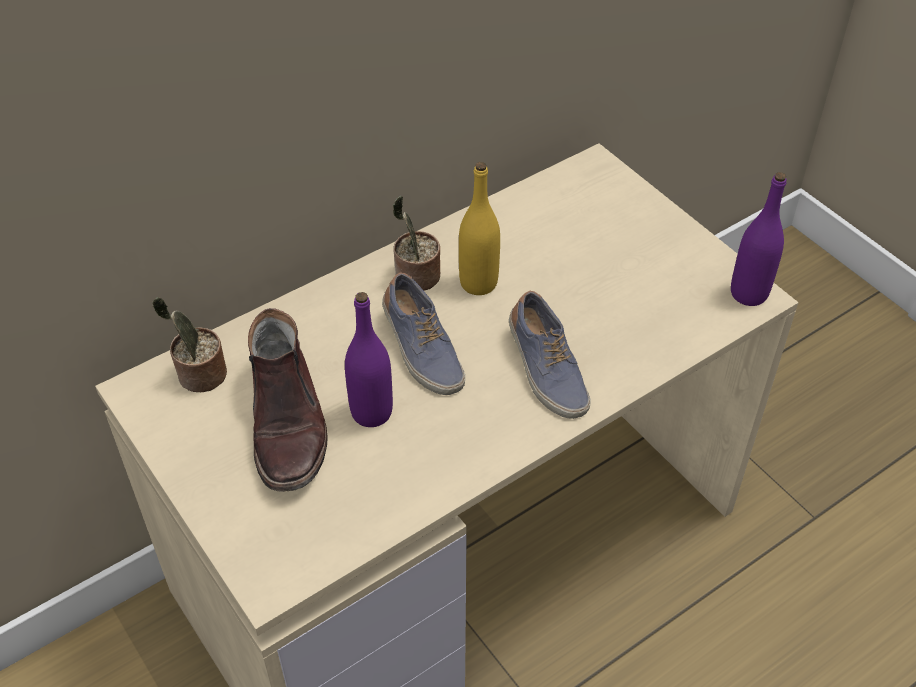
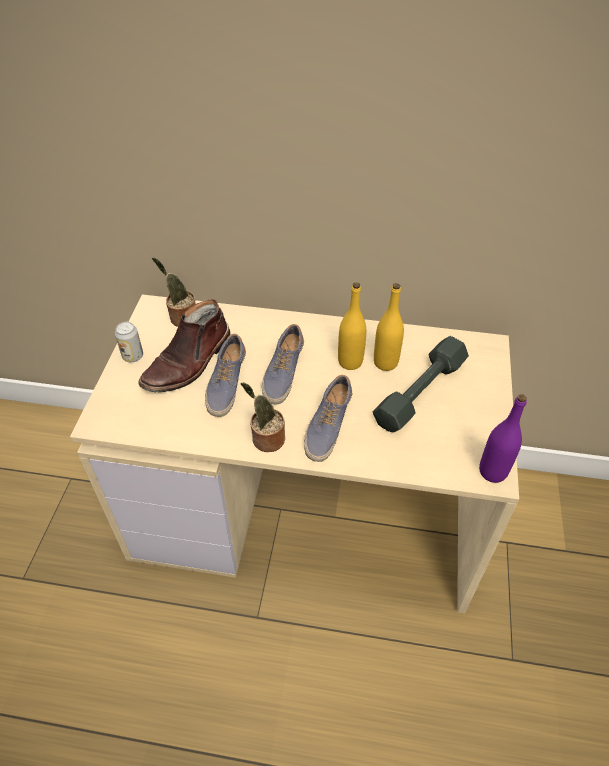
camera: 45 degrees right, 0 degrees up
(200, 470) = (133, 356): none -> can
(371, 412) = (226, 384): purple bottle -> shoe
(415, 277) = (324, 339): potted plant -> potted plant (266, 439)
(516, 257) = (385, 362): none -> yellow bottle
(590, 263) = (420, 392): none -> grey dumbbell

